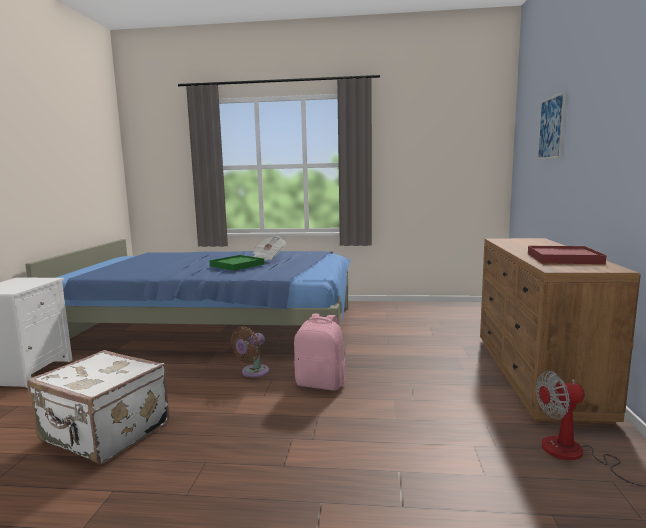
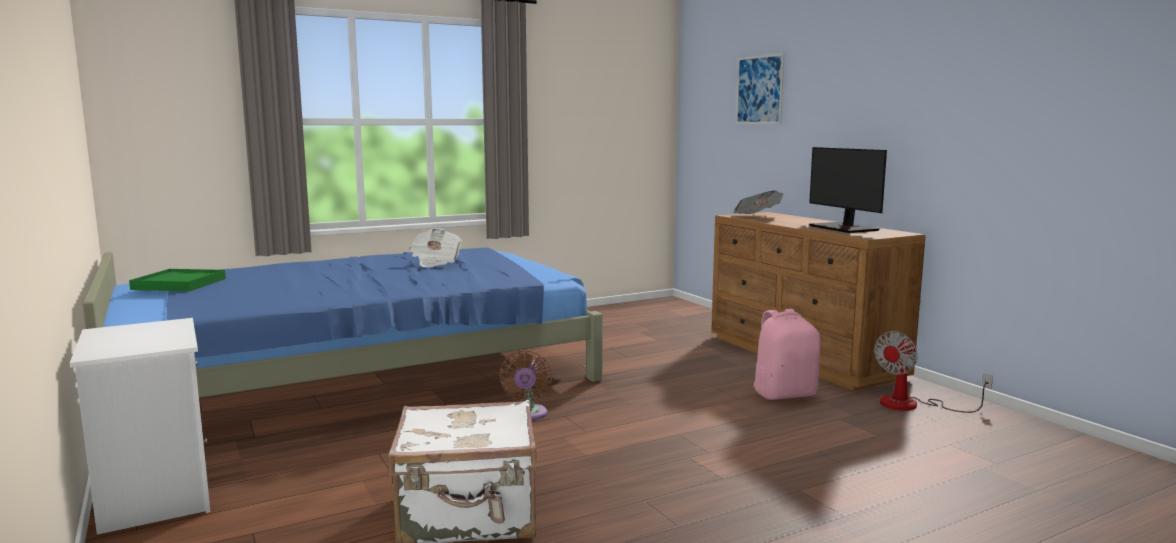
camera: 35 degrees left, 0 degrees up
(237, 265) = (420, 274): green tray -> green tray (179, 284)
(321, 384) = (627, 407): pink backpack -> pink backpack (784, 394)
(516, 242) = (757, 216): none -> newspaper
(564, 258) = (844, 228): red tray -> monitor

